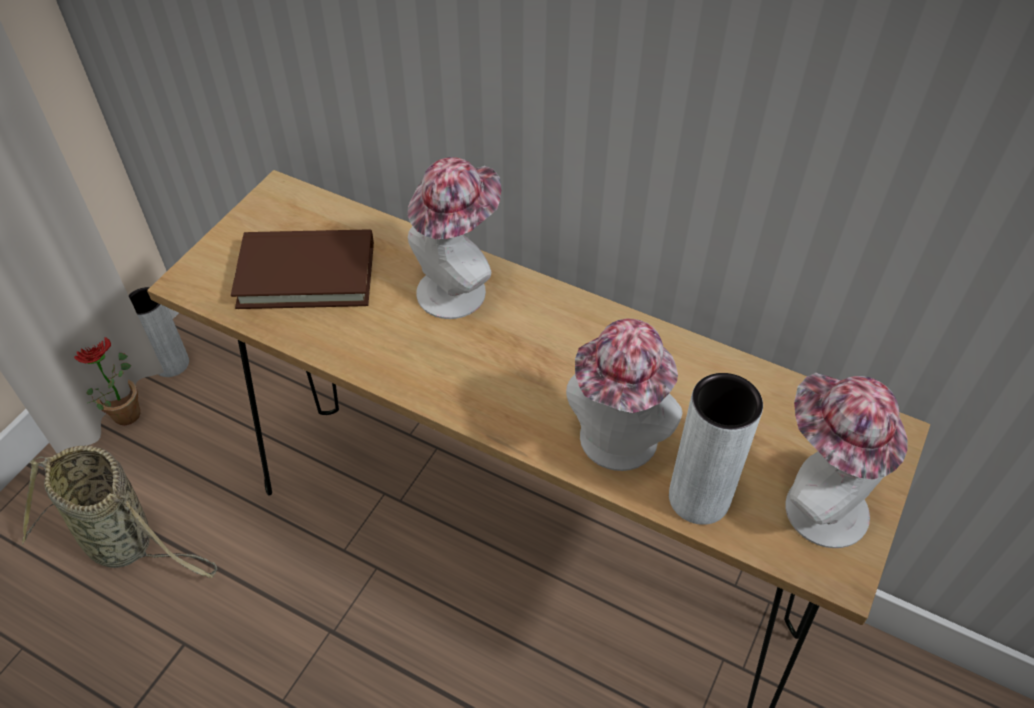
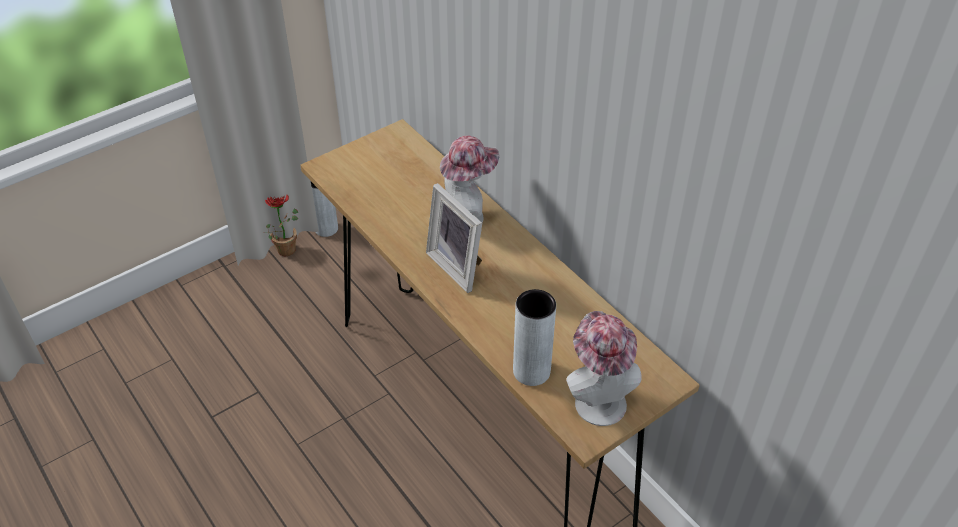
camera: 25 degrees right, 5 degrees down
(124, 542) = (251, 323): basket -> none
(306, 274) = (388, 183): brown book -> none
(491, 368) = (459, 266): none -> picture frame
(615, 447) = (502, 329): hat -> none

